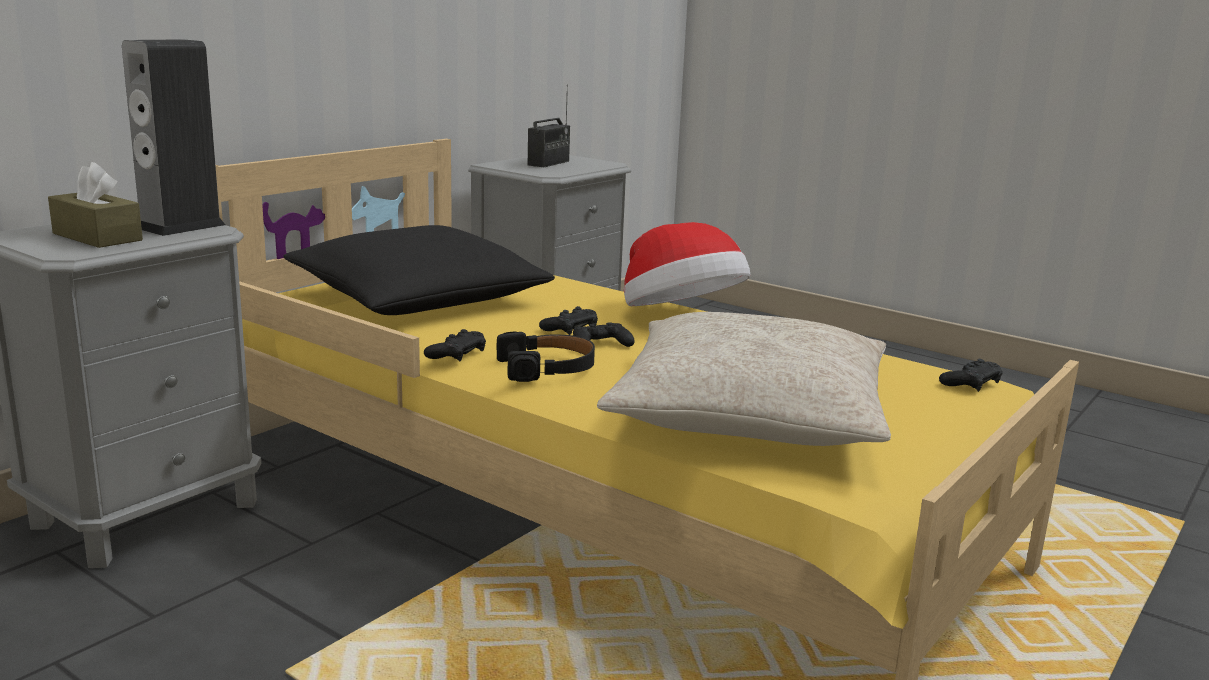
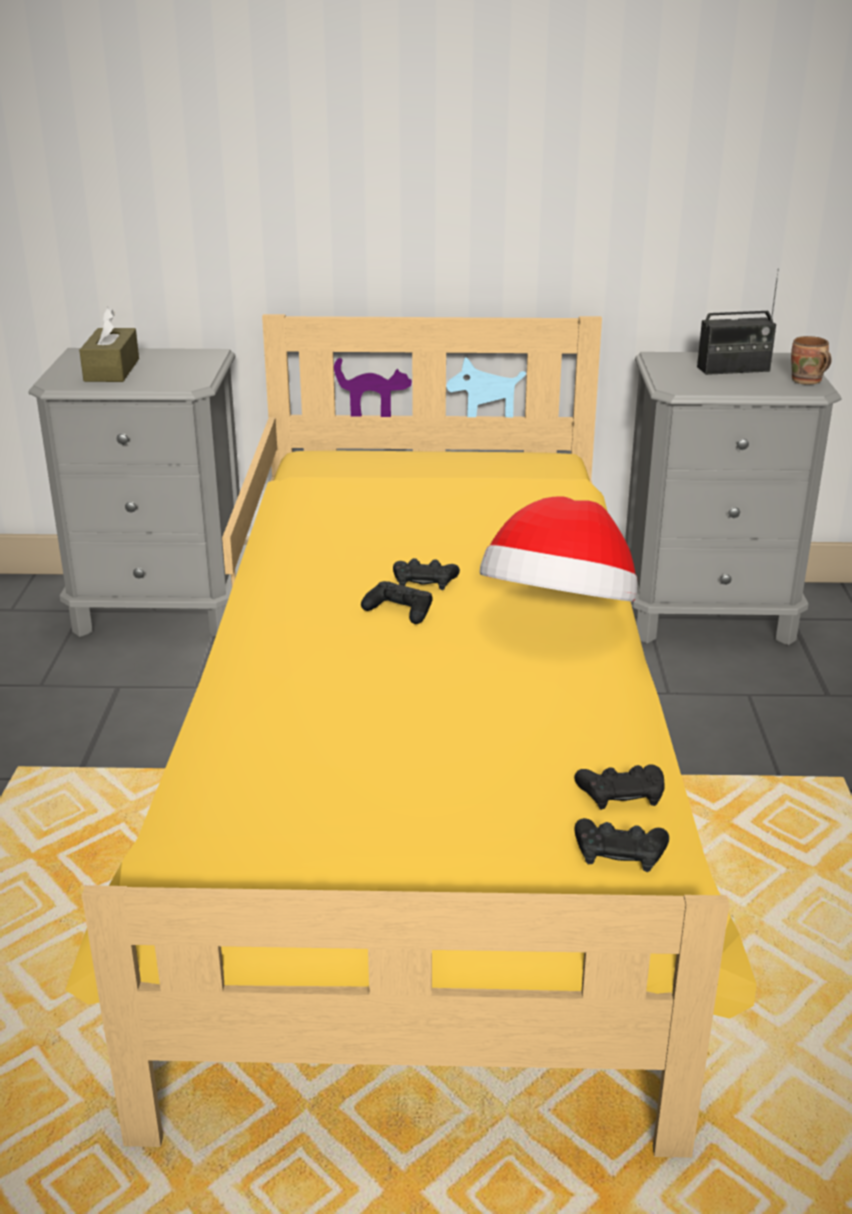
camera: 55 degrees right, 10 degrees up
(180, 226) = (182, 373): speaker -> none
(419, 297) = (403, 495): black pillow -> none
(456, 354) = (279, 565): black game controller -> black game controller (621, 794)
(547, 368) = (298, 612): black headphones -> none
(600, 162) = (806, 382): none -> brown mug
(750, 412) = (315, 741): beige pillow -> none

